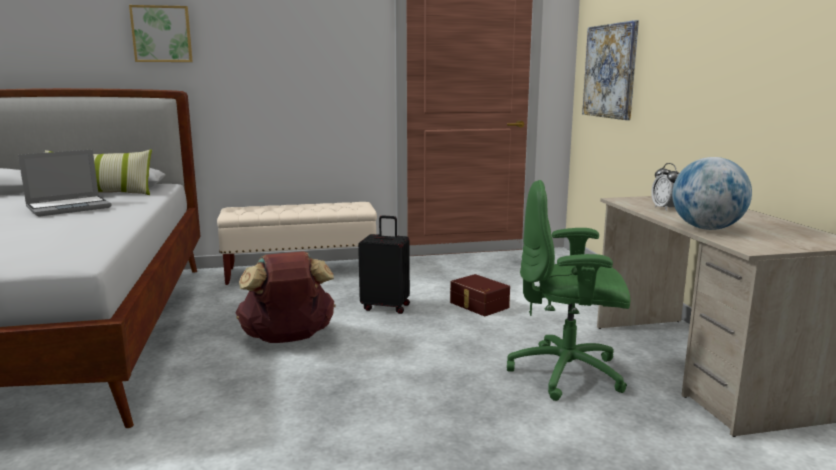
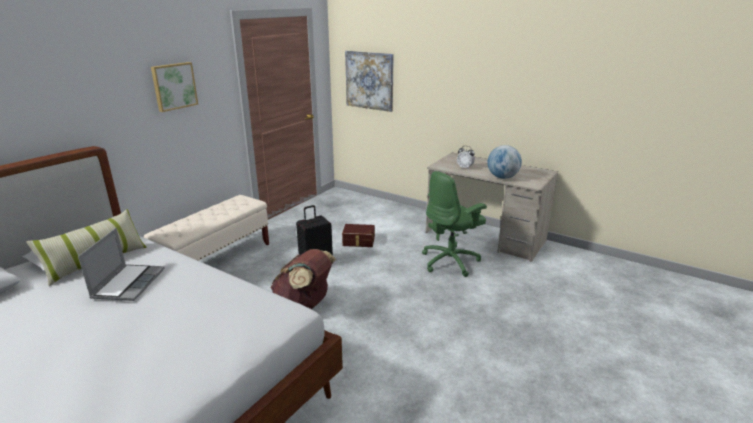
camera: 45 degrees left, 10 degrees up
(162, 34) = (63, 97): picture -> picture (174, 86)

